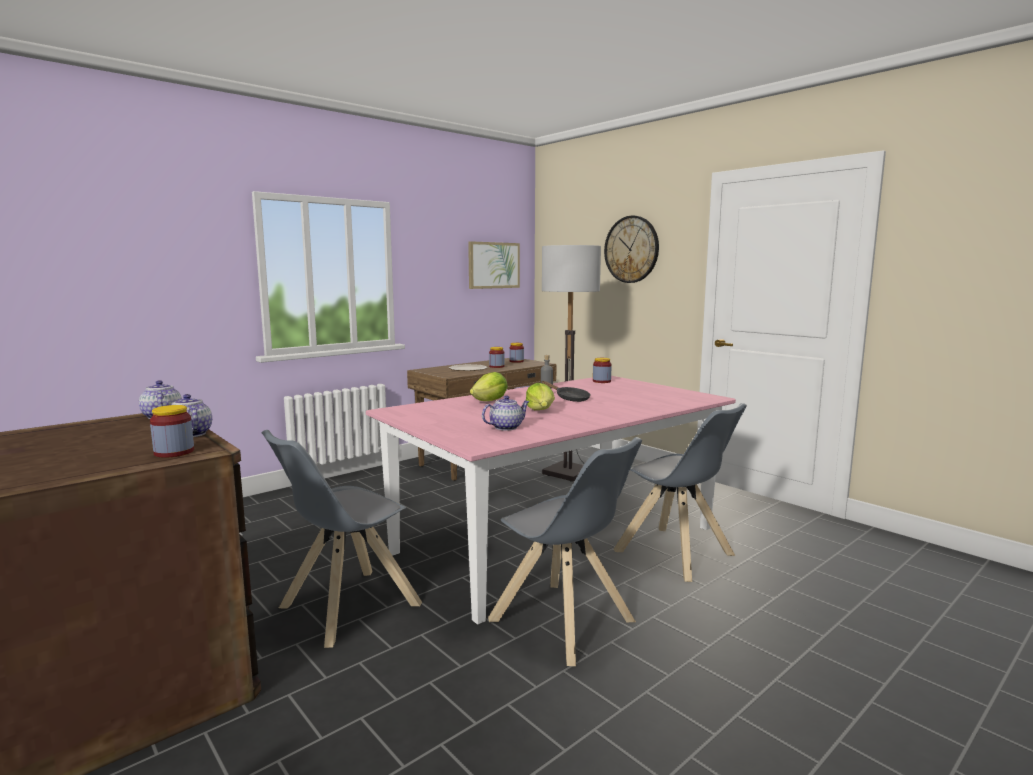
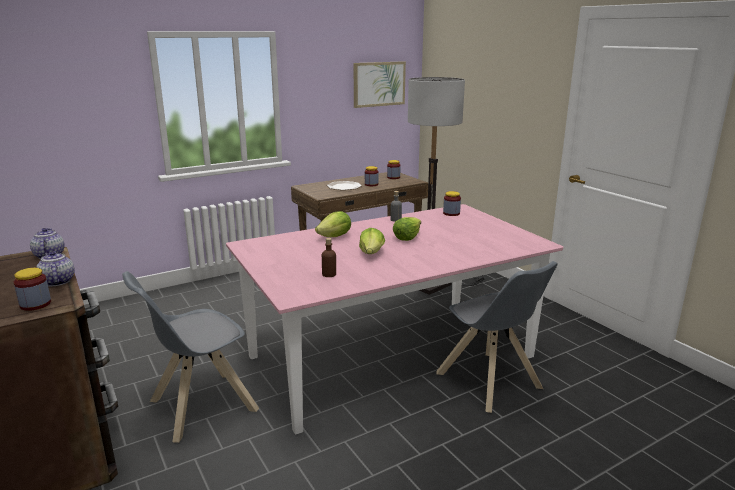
camera: 10 degrees right, 10 degrees up
(506, 427) = (329, 274): teapot -> brown bottle
(565, 623) = (366, 441): grey chair -> none
(569, 398) = (407, 237): black frying pan -> lettuce
(631, 249) = (504, 76): wall clock -> none

